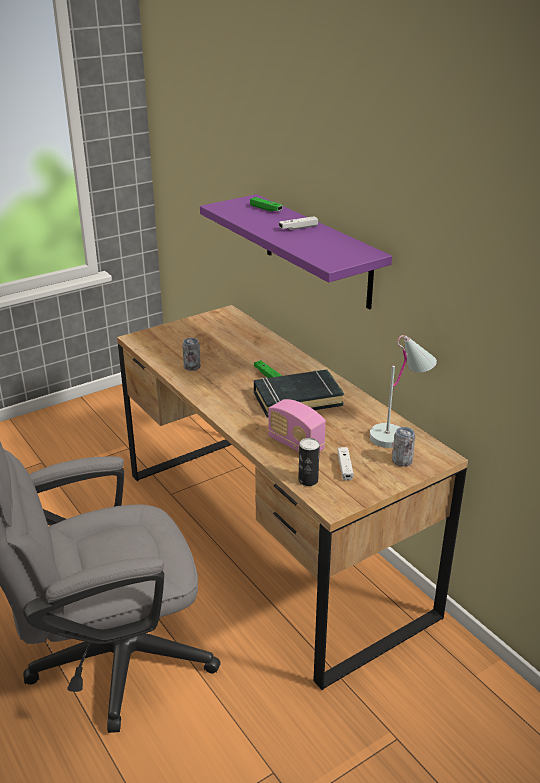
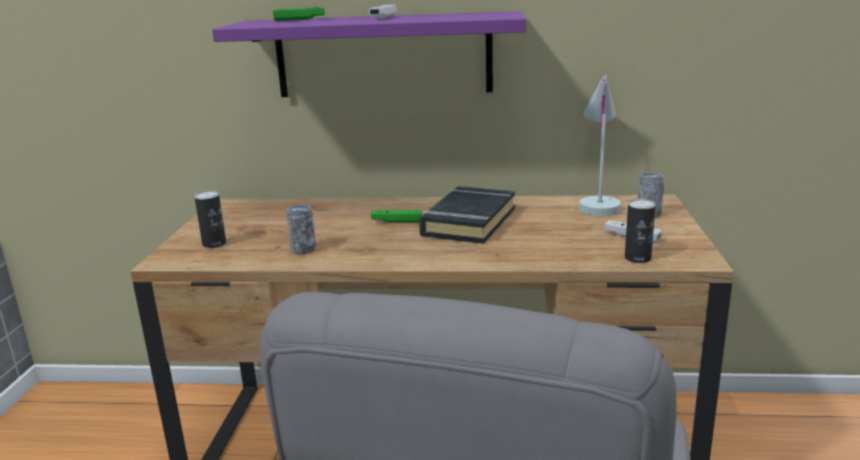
camera: 50 degrees left, 10 degrees down
(170, 339) = (214, 244): none -> can
(296, 444) = (558, 245): radio -> none

